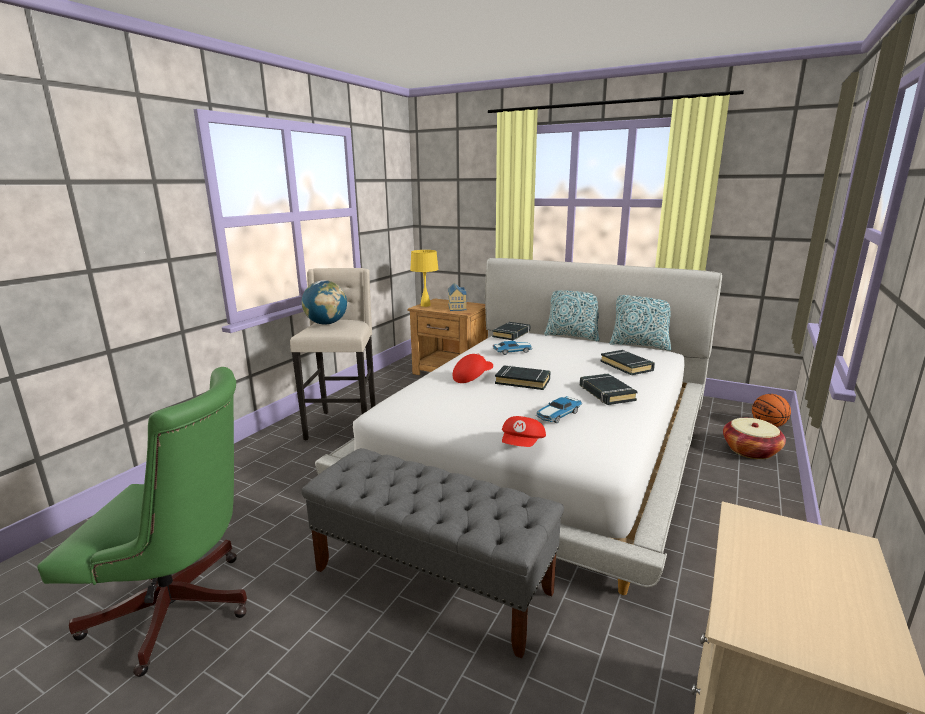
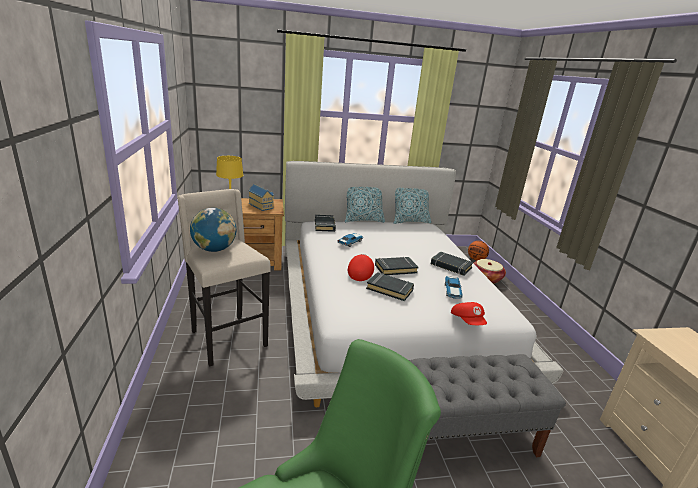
camera: 40 degrees left, 5 degrees up
(626, 366) = (430, 241): black book -> black book (390, 289)

